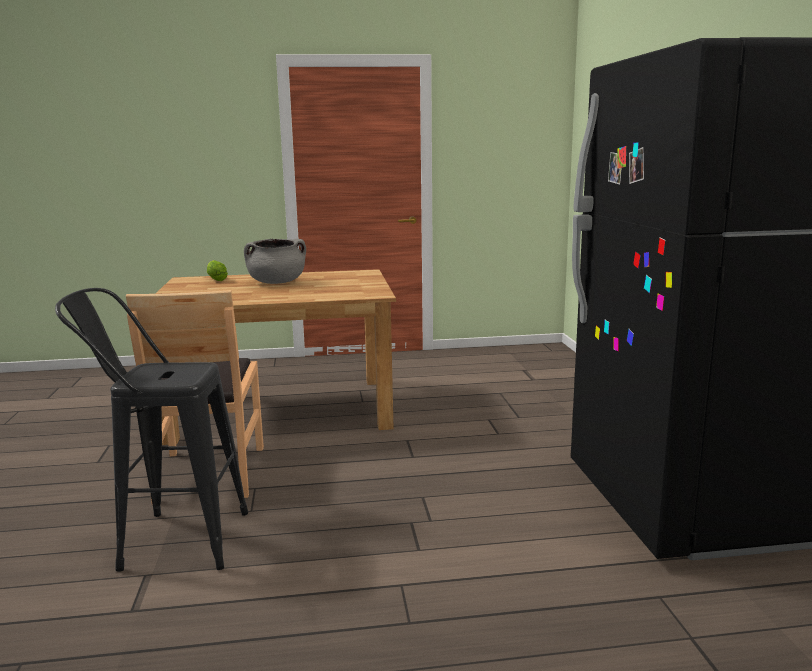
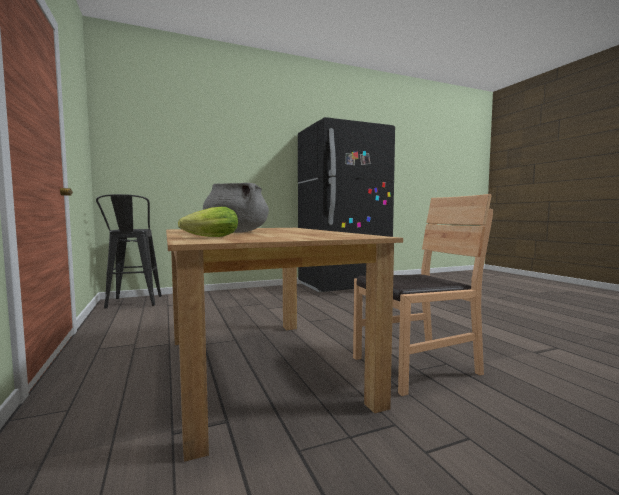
camera: 105 degrees left, 10 degrees down
(171, 540) = (502, 355): black stool -> black stool (133, 303)

